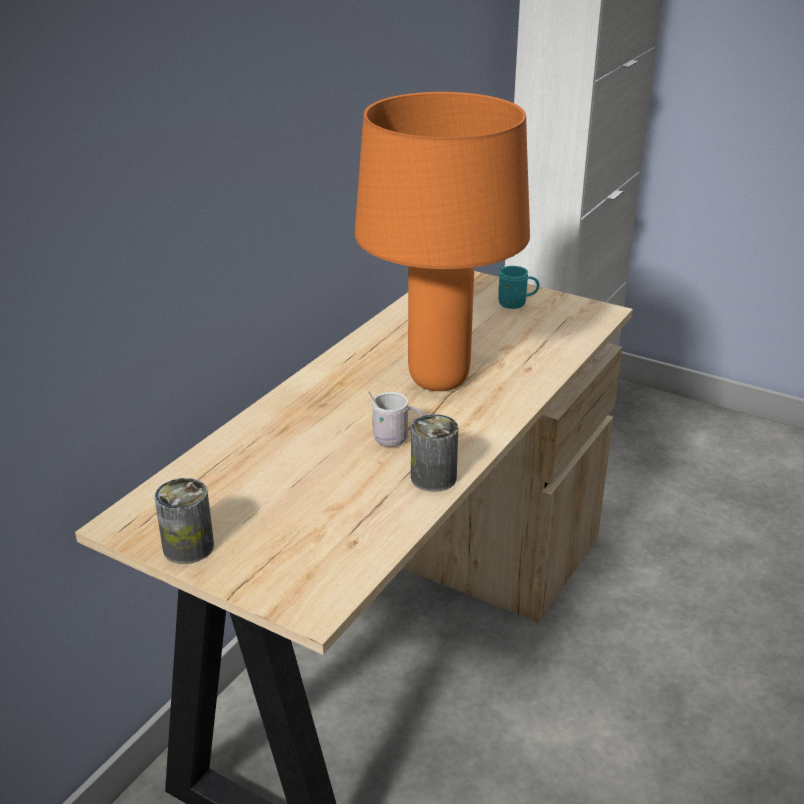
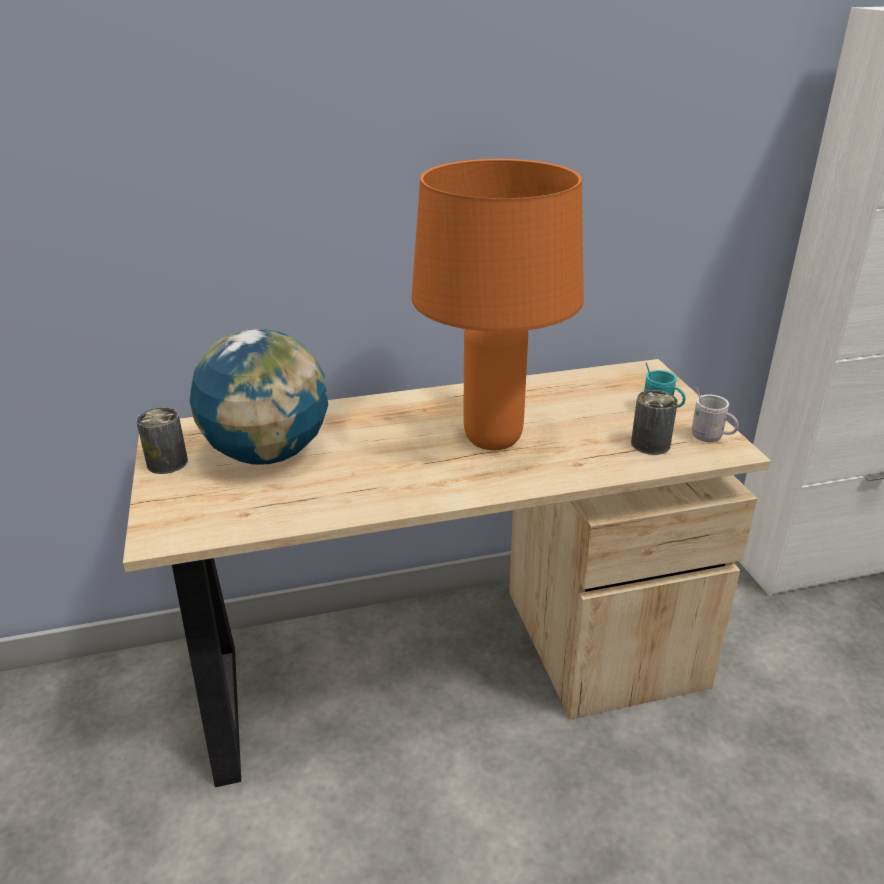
camera: 45 degrees right, 0 degrees up
(274, 486) = (268, 453): none -> globe
(396, 439) = (389, 464): white mug -> white mug (711, 438)
(433, 478) = (365, 503): can -> can (650, 444)

